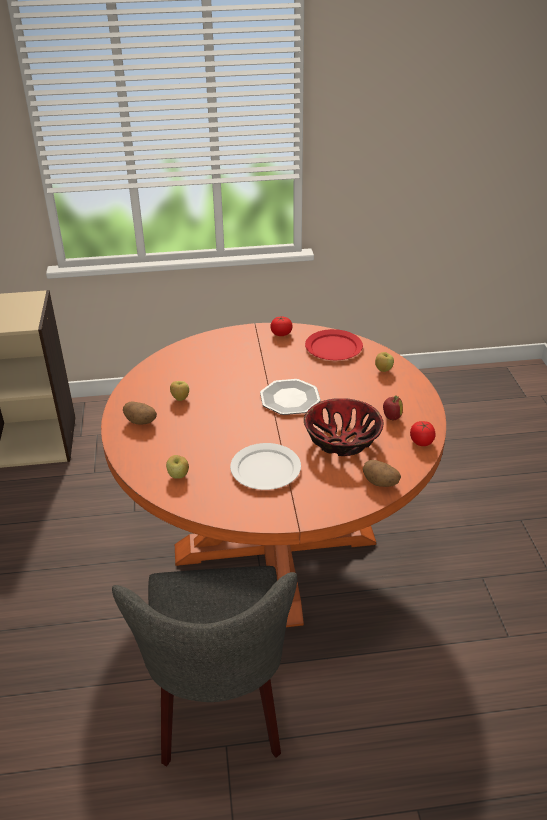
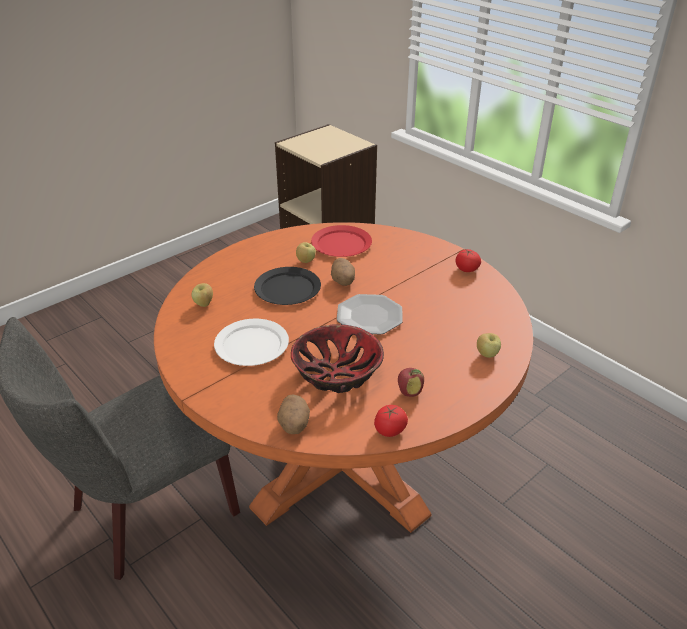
camera: 55 degrees right, 0 degrees up
(141, 421) = (256, 257): potato -> potato (343, 281)
(209, 423) = (287, 289): none -> black plate
(334, 347) = (485, 308): red plate -> red plate (342, 244)

